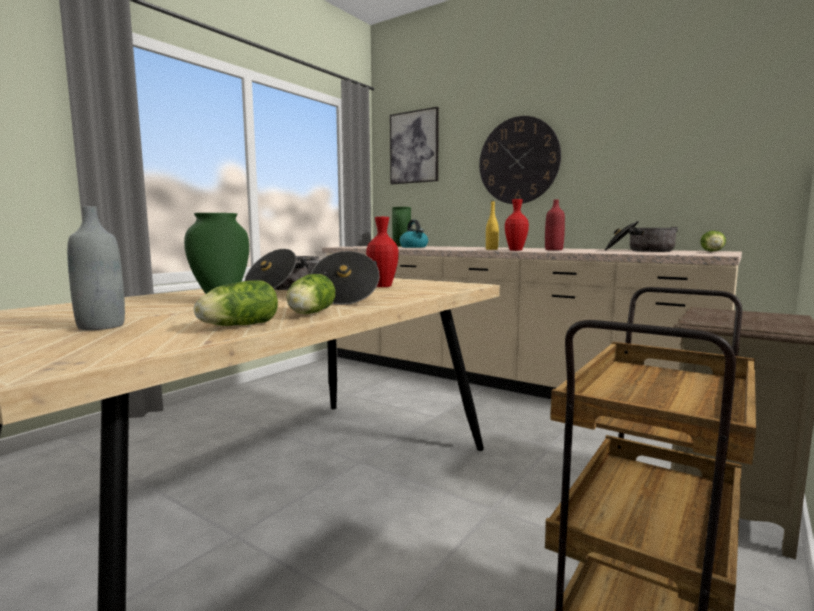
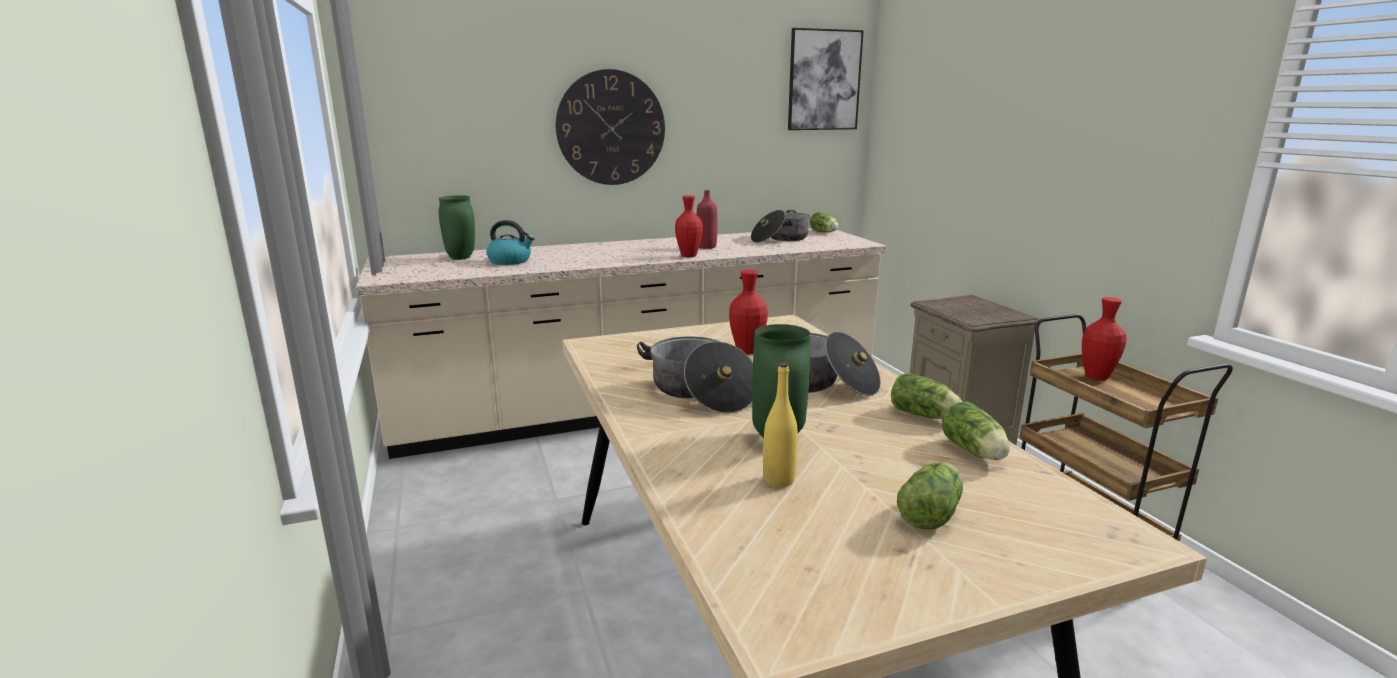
camera: 55 degrees left, 10 degrees up
(101, 326) = (932, 512): grey bottle -> lettuce
(414, 147) = (432, 92): picture -> picture (824, 80)
(491, 249) = (651, 256): yellow bottle -> yellow bottle (778, 480)
(689, 383) = (1096, 377): none -> red vase

